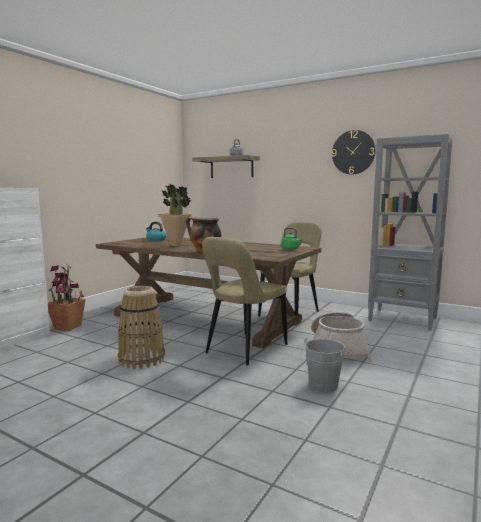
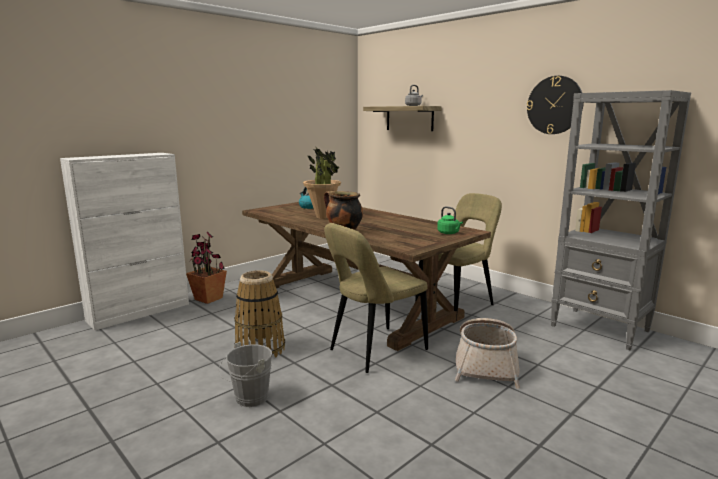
camera: 15 degrees right, 5 degrees up
(321, 387) = (437, 415): grey bucket -> grey bucket (248, 399)

